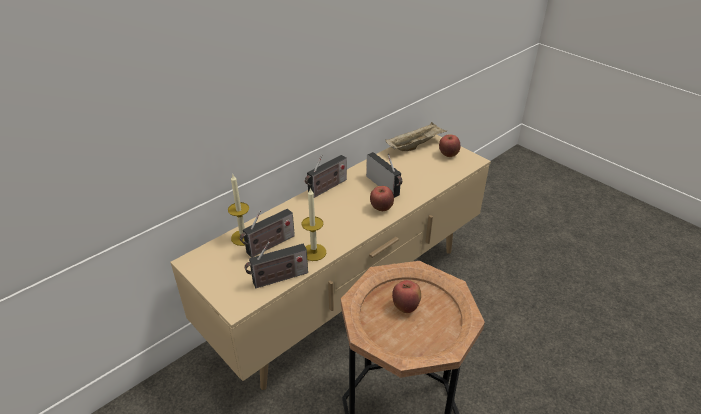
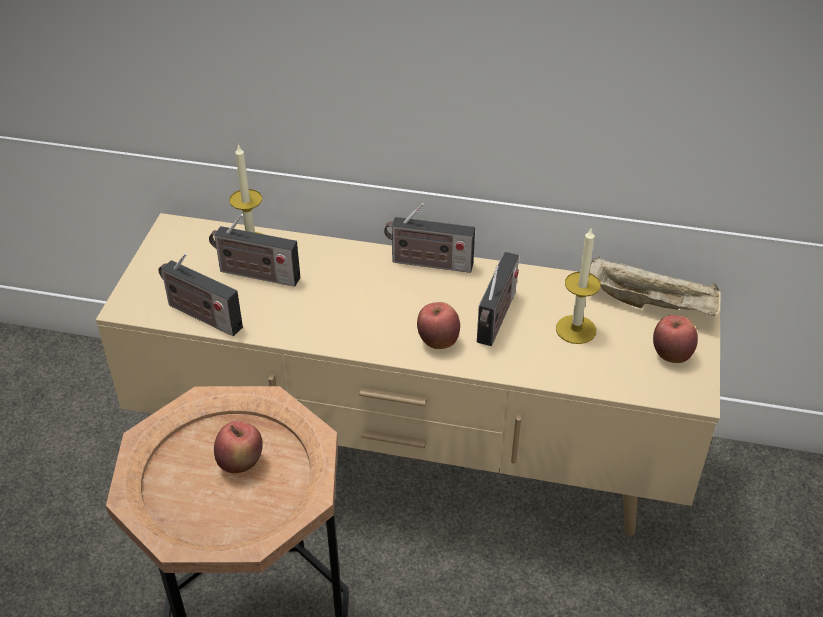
camera: 55 degrees right, 5 degrees up
(314, 252) = (278, 321): candle -> candle (576, 329)

